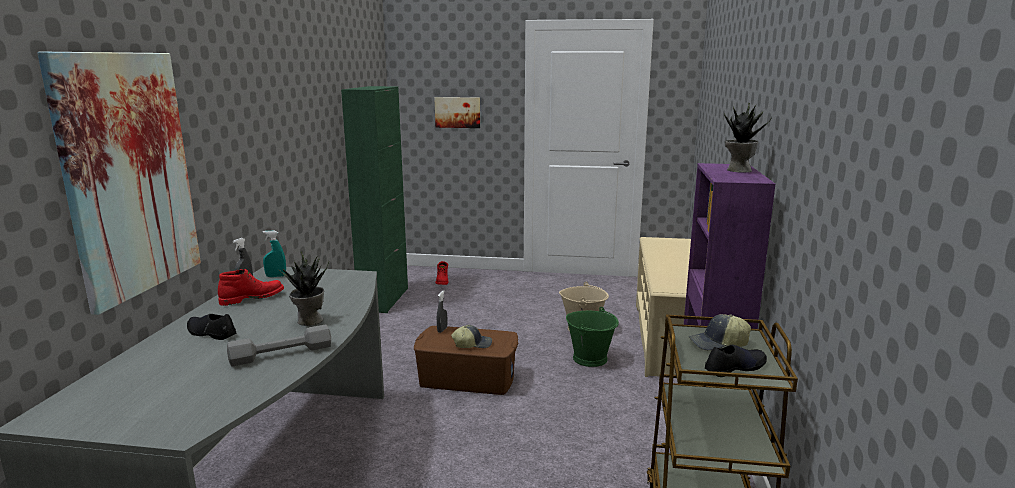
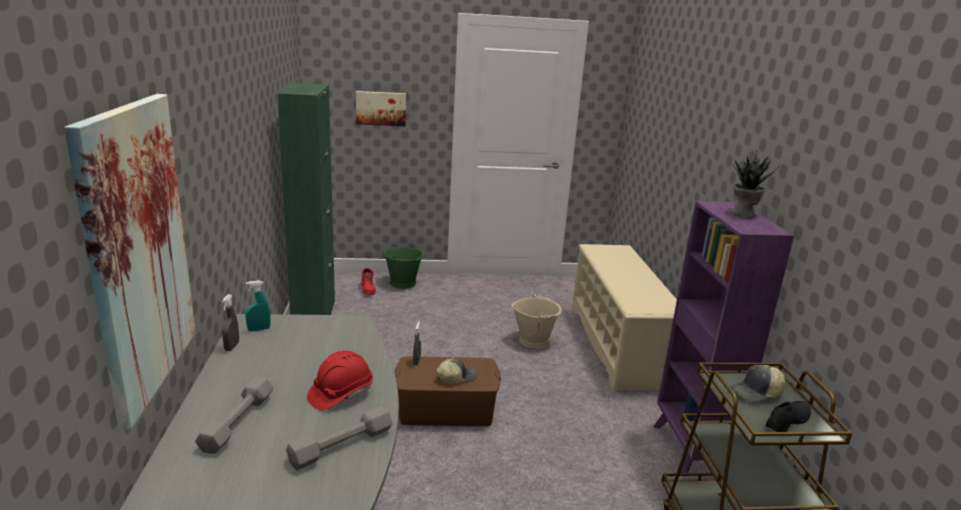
camera: 15 degrees left, 5 degrees up
(211, 333) = (238, 422): black shoe -> grey dumbbell
(252, 298) = (253, 365): red boot -> none
(309, 321) = (340, 394): potted plant -> red hard hat
(590, 358) = (555, 375): green bucket -> green bucket (403, 283)

